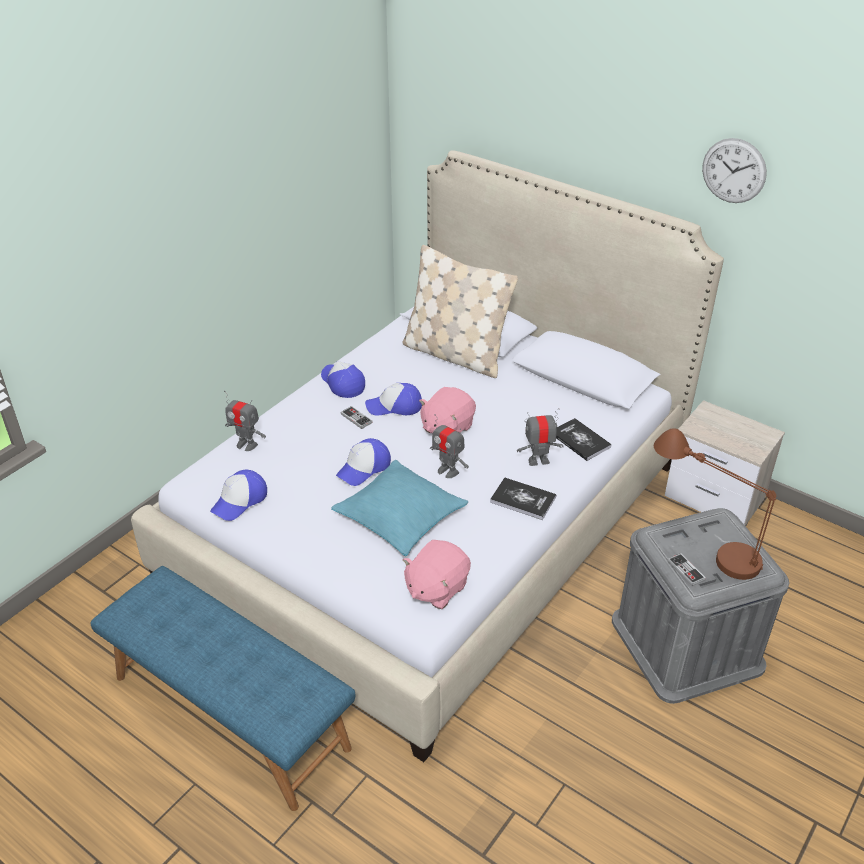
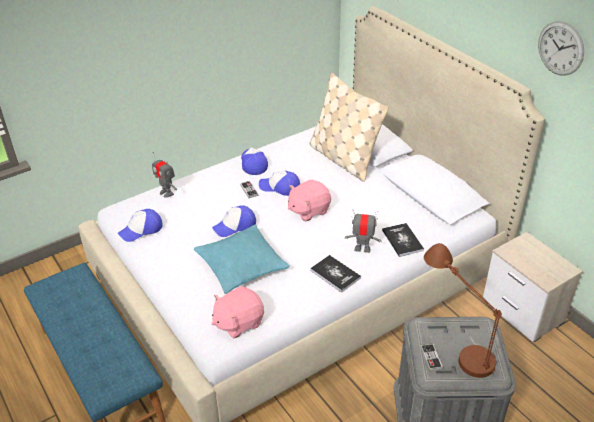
camera: 20 degrees right, 0 degrees up
(448, 471) = (292, 241): toy robot -> none

